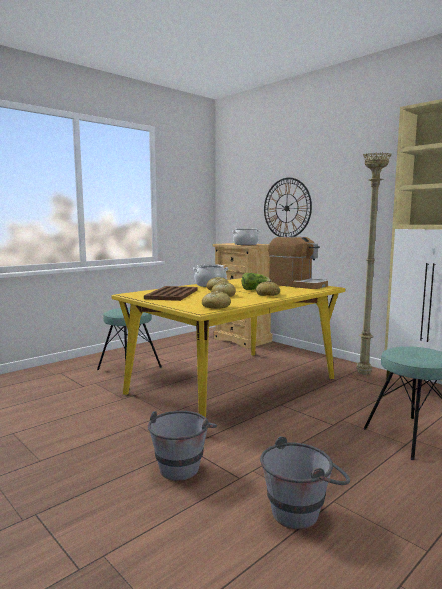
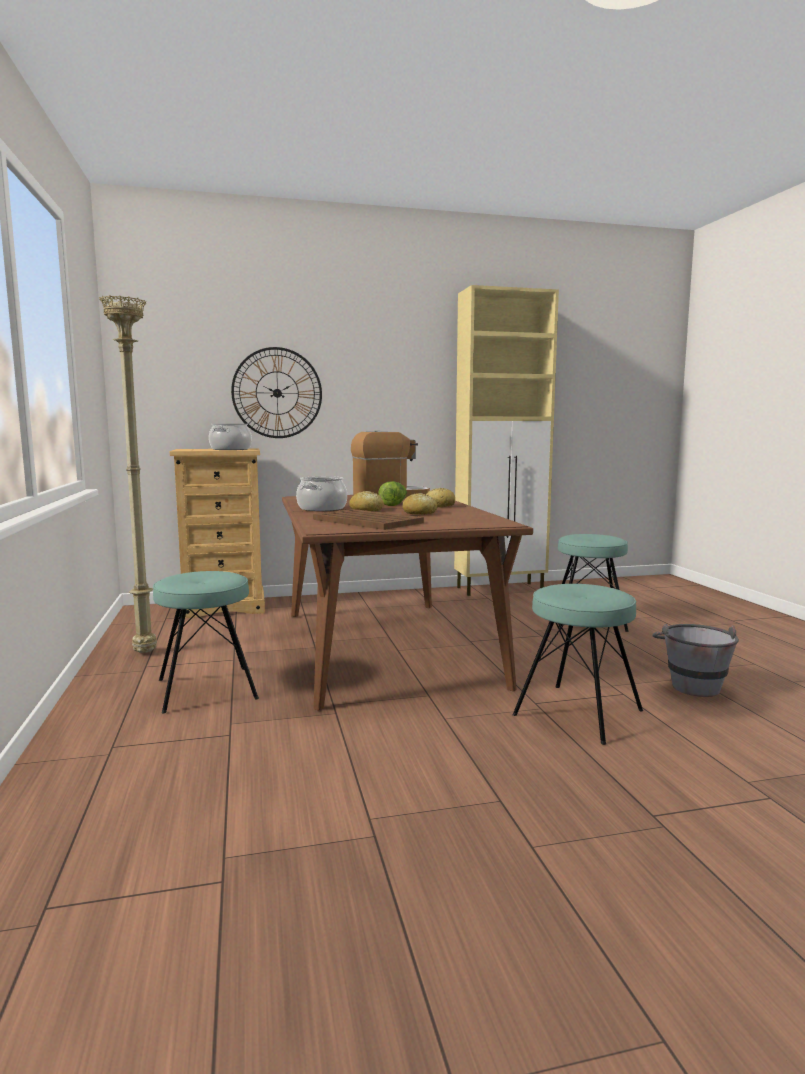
camera: 60 degrees left, 0 degrees up
(182, 465) = (578, 713): grey bucket -> turquoise stool
(216, 307) = (489, 519): bread -> none
(233, 385) = (384, 646): yellow dining table -> brown dining table
(364, 375) = (438, 596): beige floor lamp -> beige floor lamp (147, 652)

